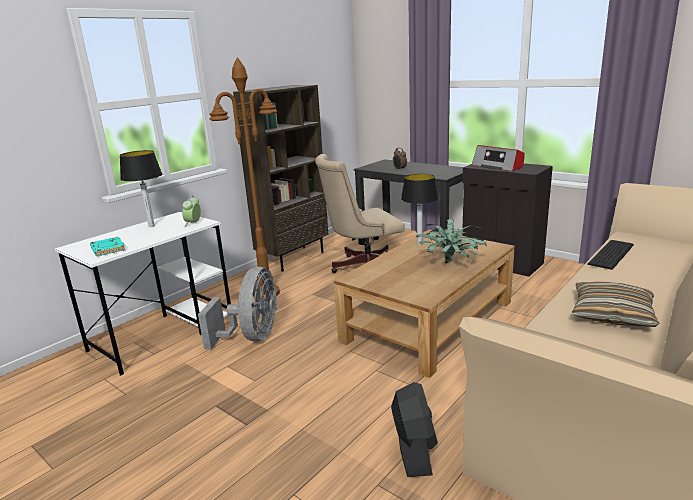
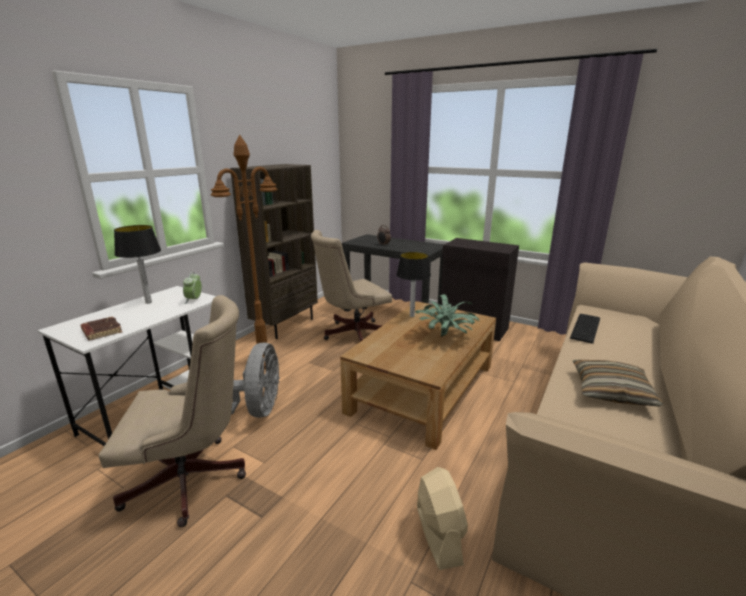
camera: 10 degrees left, 0 degrees up
(107, 249) = (101, 331): turquoise book -> brown book
(187, 392) = (193, 480): none -> beige office chair
(414, 449) = (438, 534): black fan -> beige fan
(498, 166) = (473, 245): radio -> none

